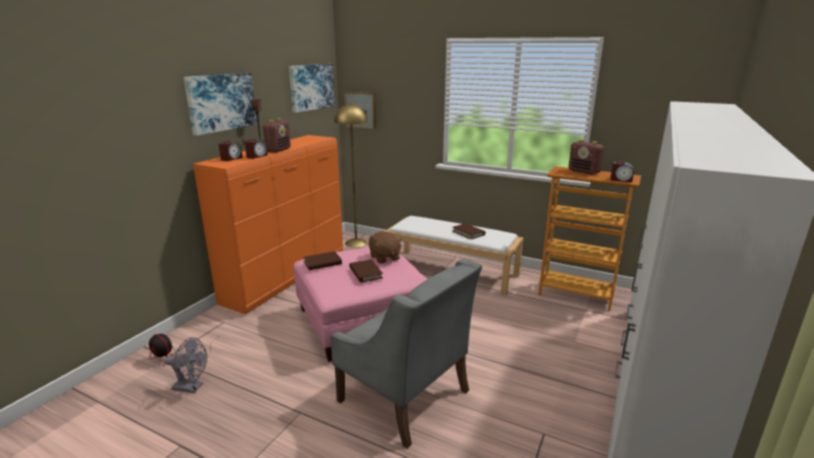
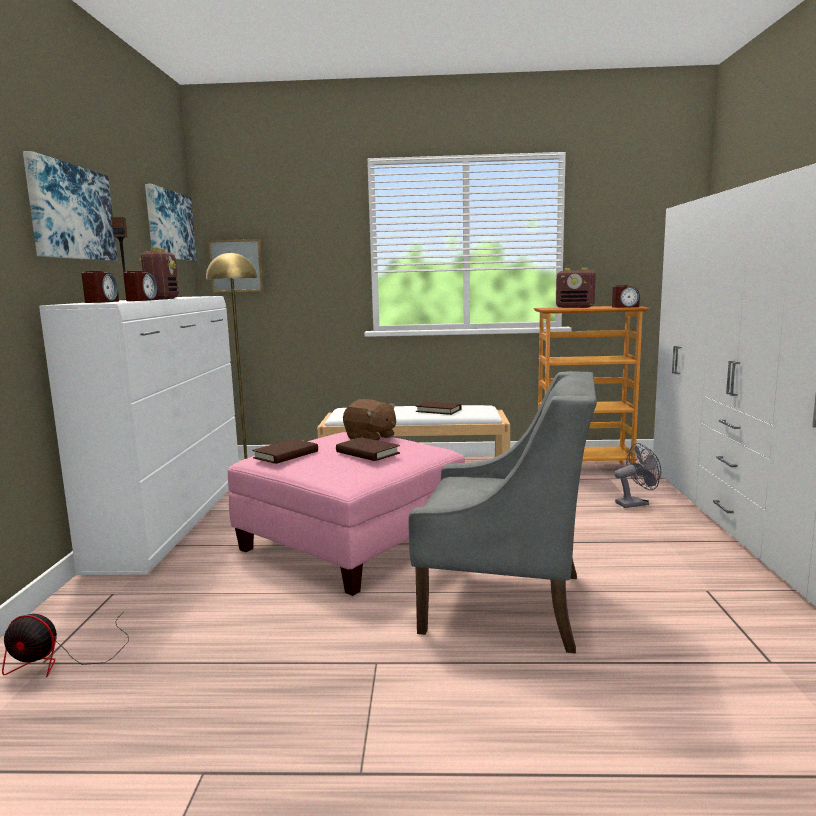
camera: 25 degrees left, 10 degrees down
(192, 387) = (140, 689): grey fan -> grey fan (636, 503)
(288, 277) = (176, 521): orange dresser -> white dresser

